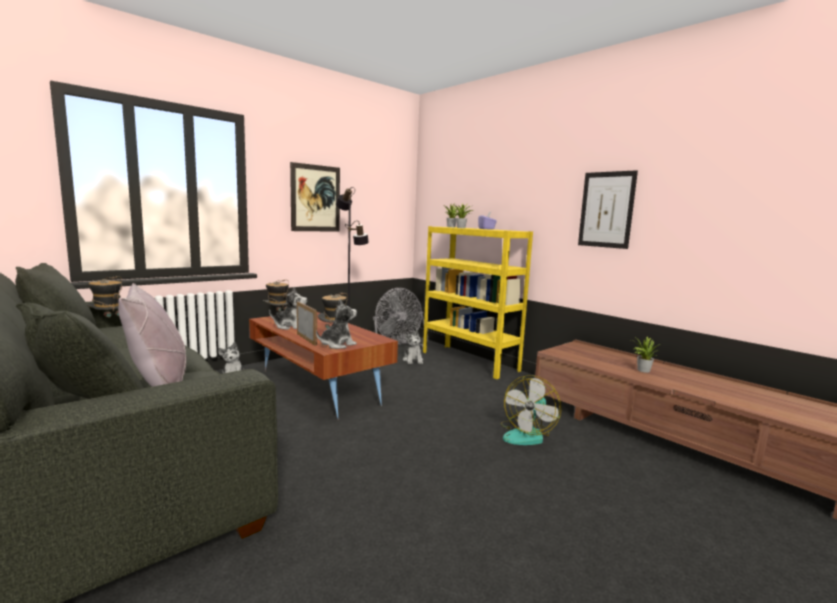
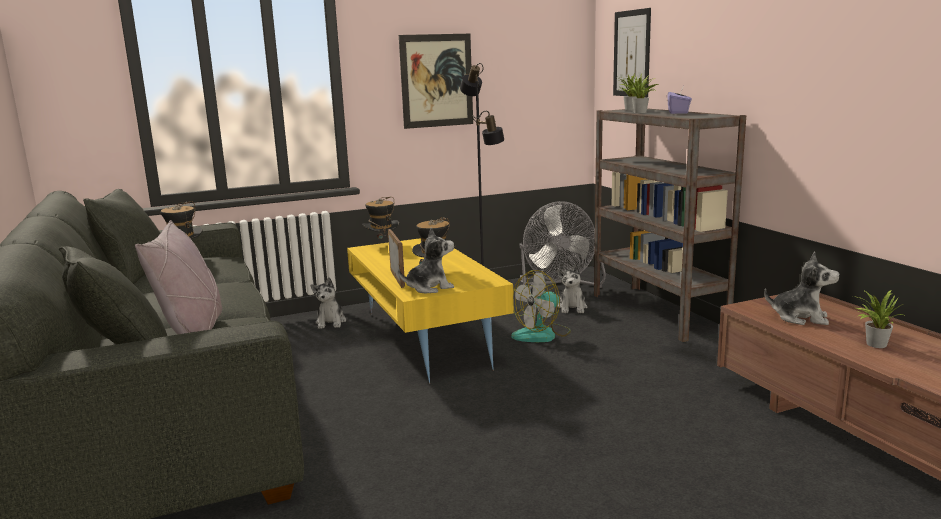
camera: 20 degrees right, 5 degrees up
(290, 326) = (388, 260): plush toy -> plush toy (800, 318)
(317, 387) = (424, 340): brown coffee table -> yellow coffee table
(469, 361) = (657, 312): yellow bookcase -> grey bookcase
(527, 435) = (676, 426): fan -> fan (542, 334)
(606, 209) = (851, 79): picture -> picture (631, 53)

